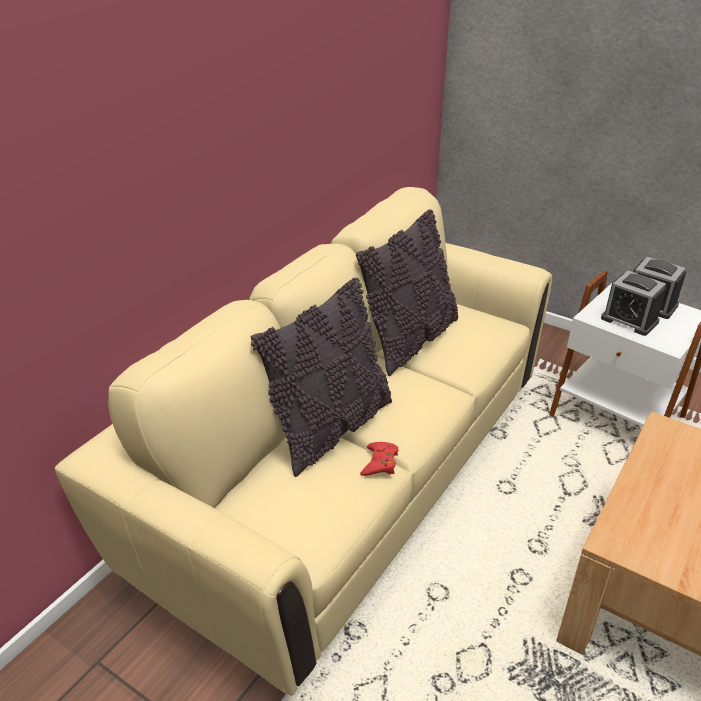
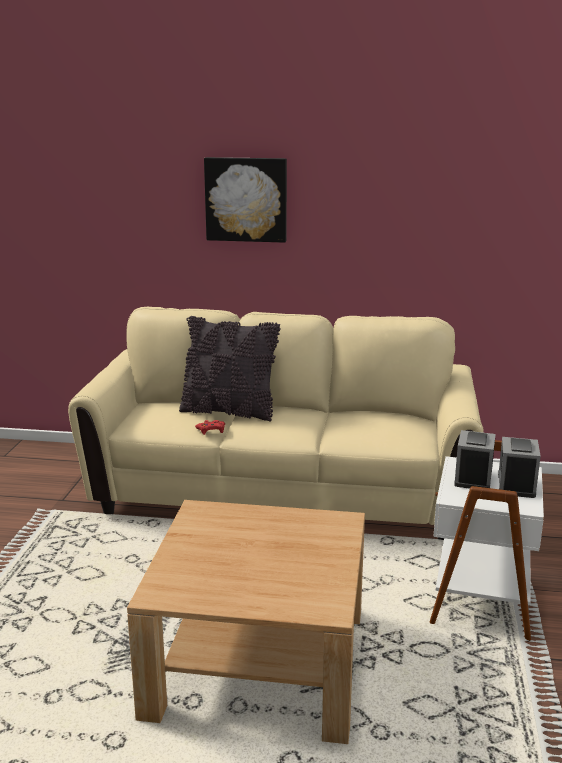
camera: 65 degrees right, 15 degrees down
(176, 112) = (246, 199): none -> picture
(409, 340) = (349, 415): black pillow -> none

